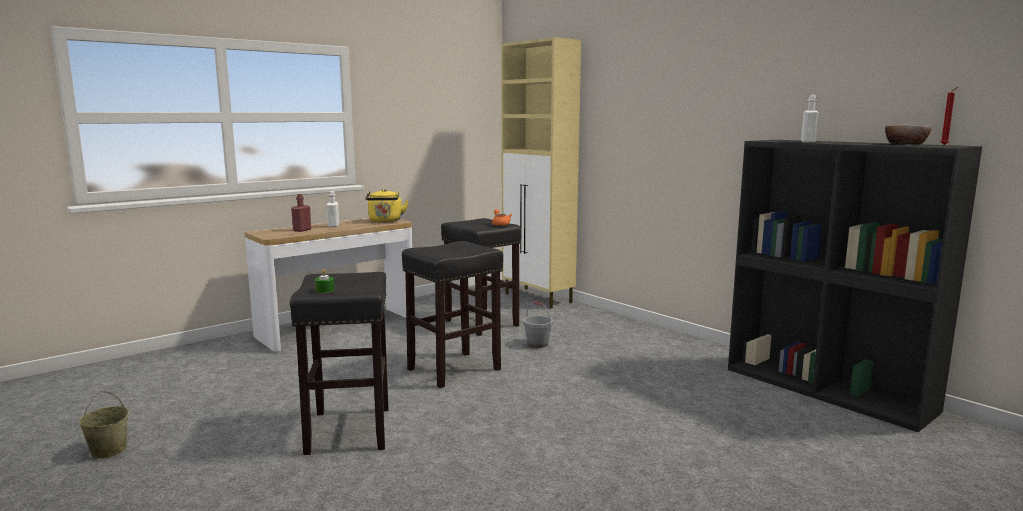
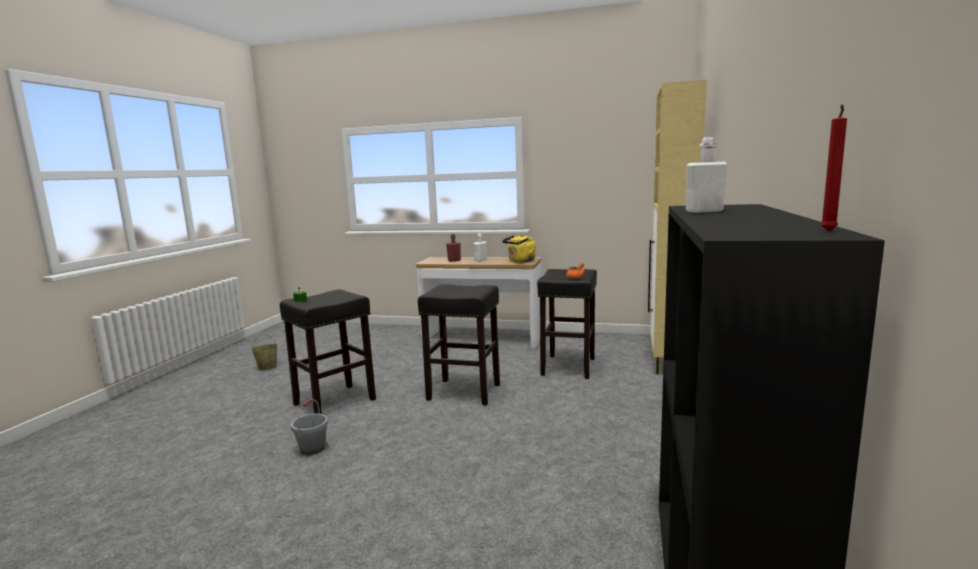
camera: 55 degrees right, 0 degrees up
(537, 344) = (560, 398): grey bucket -> grey bucket (312, 448)
(905, 144) = (758, 225): bowl -> none

